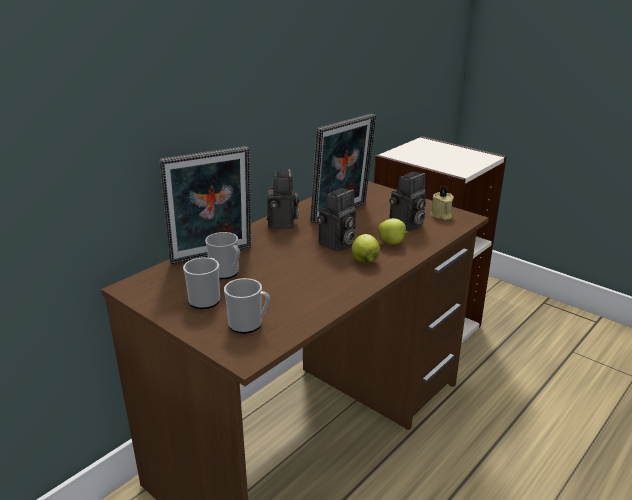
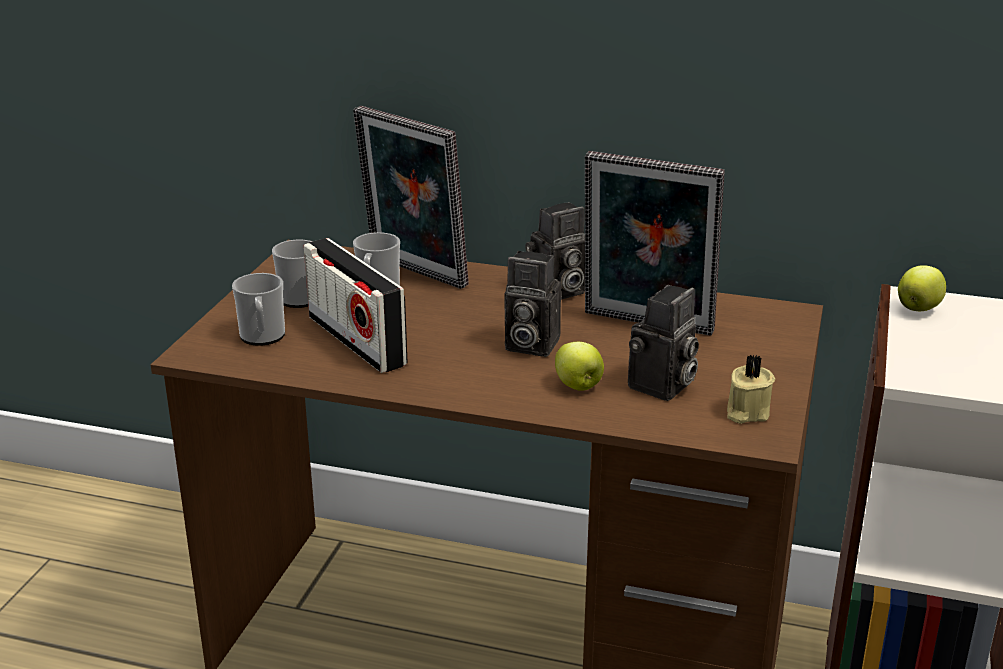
camera: 65 degrees right, 0 degrees up
(285, 292) = (356, 341): none -> radio
(365, 261) = (496, 376): apple -> apple (918, 309)
(406, 225) = (661, 387): camera -> camera turned 75 degrees counterclockwise

